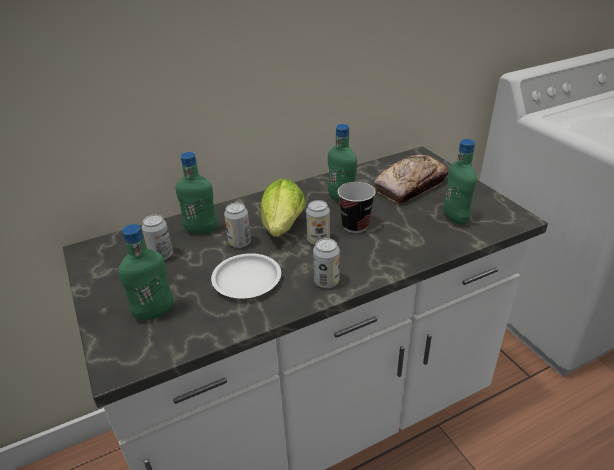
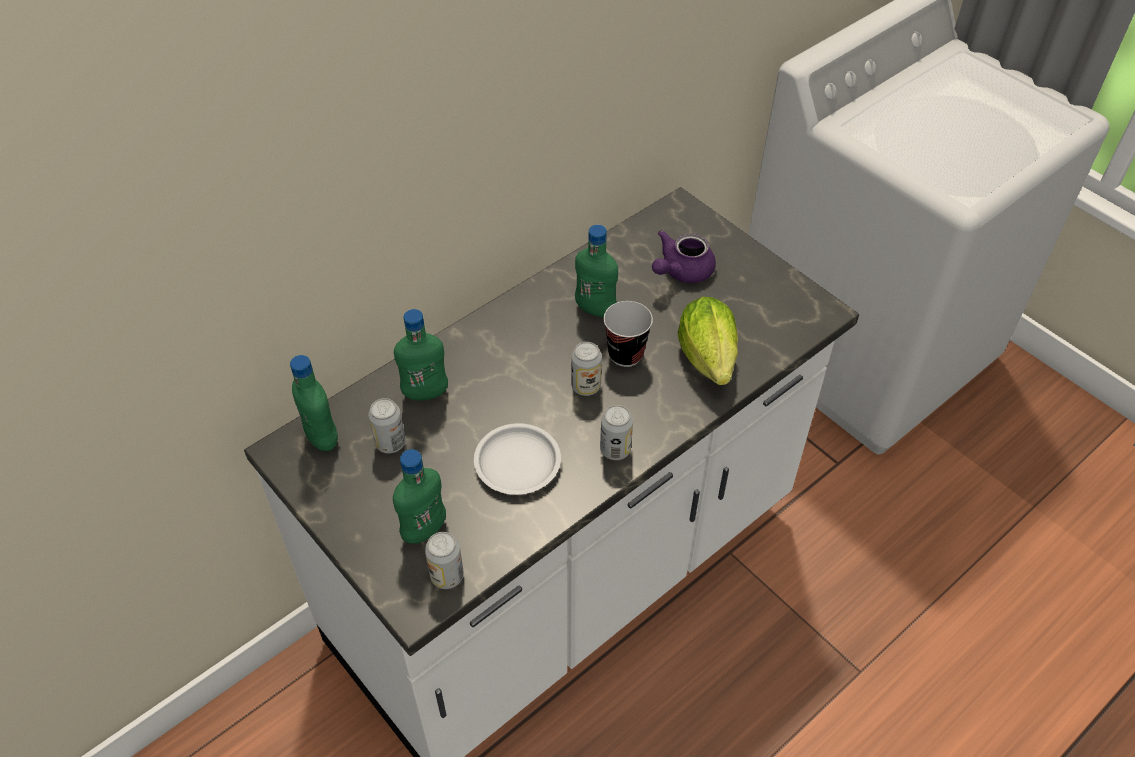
camera: 15 degrees left, 15 degrees up
(240, 242) = (485, 405): can -> can (447, 576)
(282, 229) = (533, 375): lettuce -> lettuce (709, 363)
(411, 186) = (681, 271): bread -> purple teapot
(455, 218) = (748, 323): green bottle -> green bottle (322, 438)

